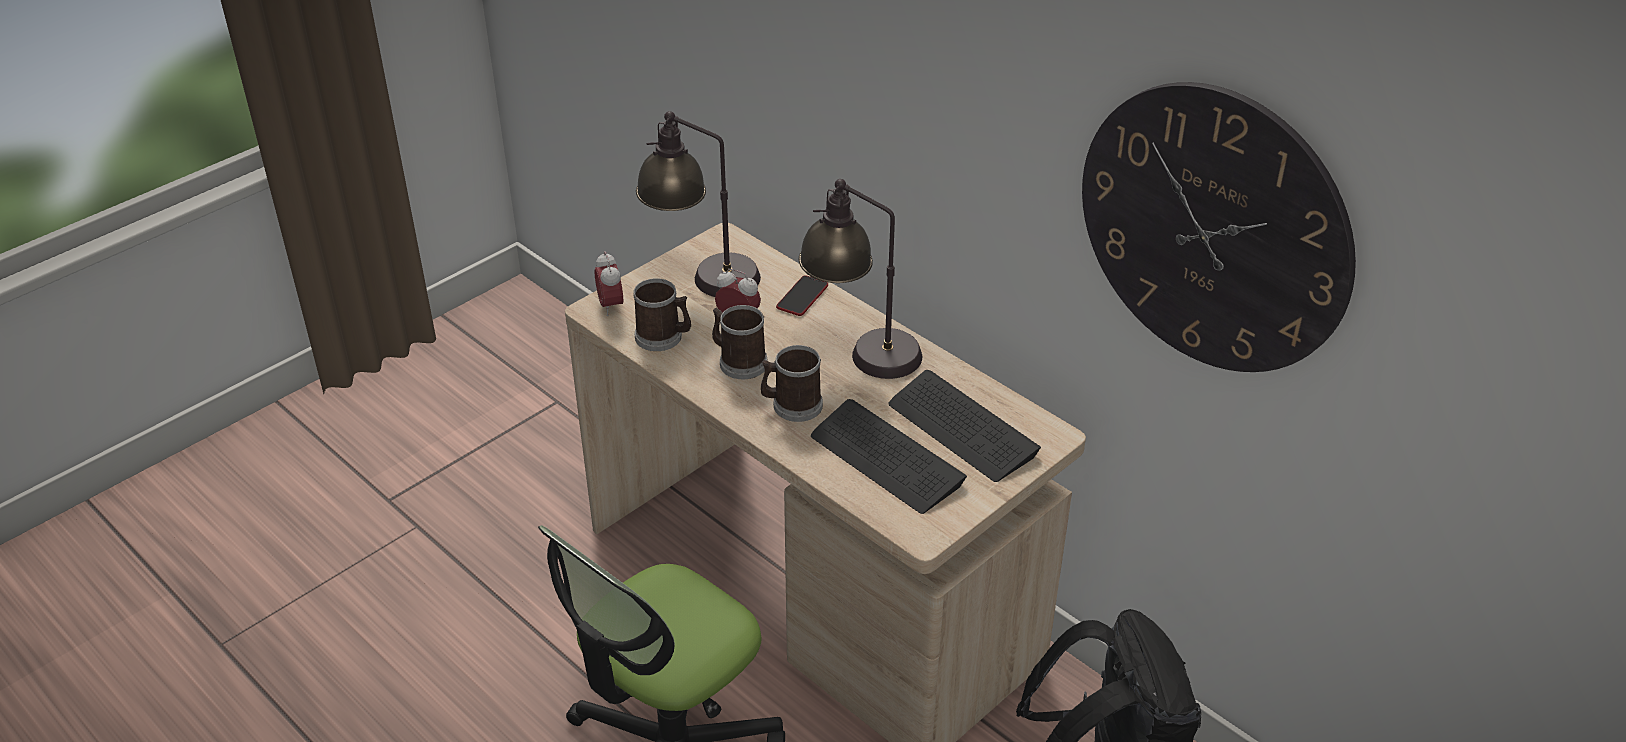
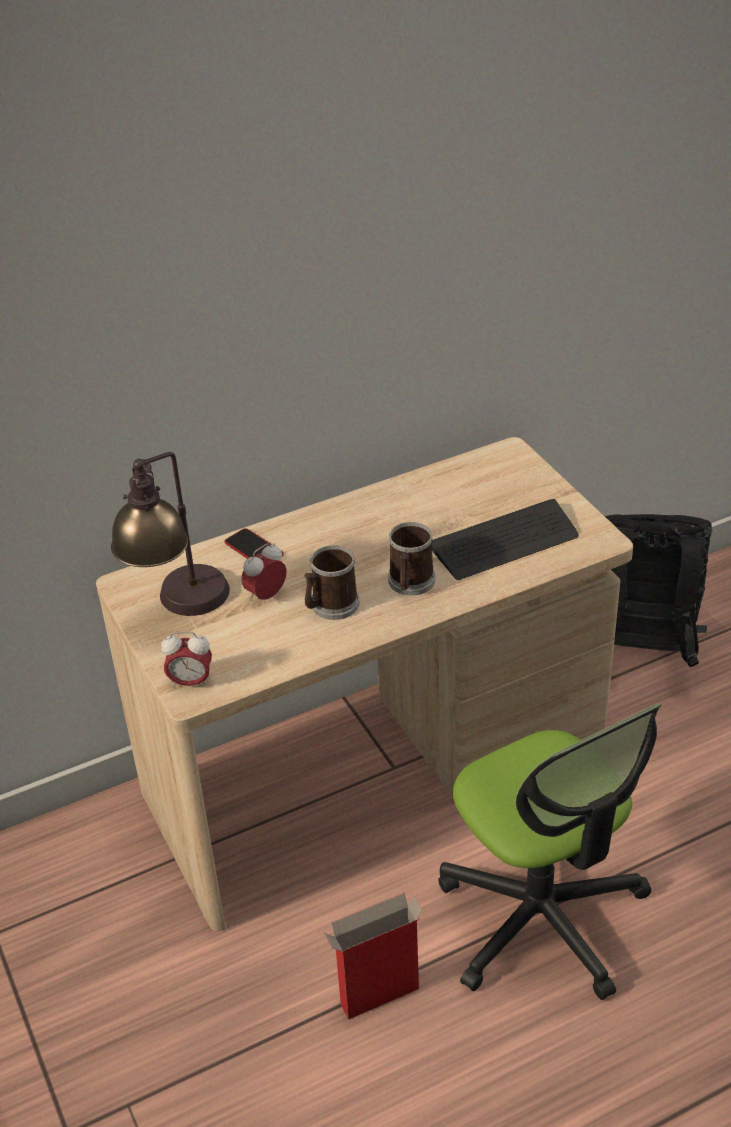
camera: 70 degrees left, 0 degrees up
(549, 654) = (378, 997): none -> cardboard box
(663, 337) = (266, 651): mug -> none
(860, 350) = (352, 529): table lamp -> none
(962, 428) = (482, 494): keyboard -> none
(1213, 229) = (580, 195): wall clock -> none

